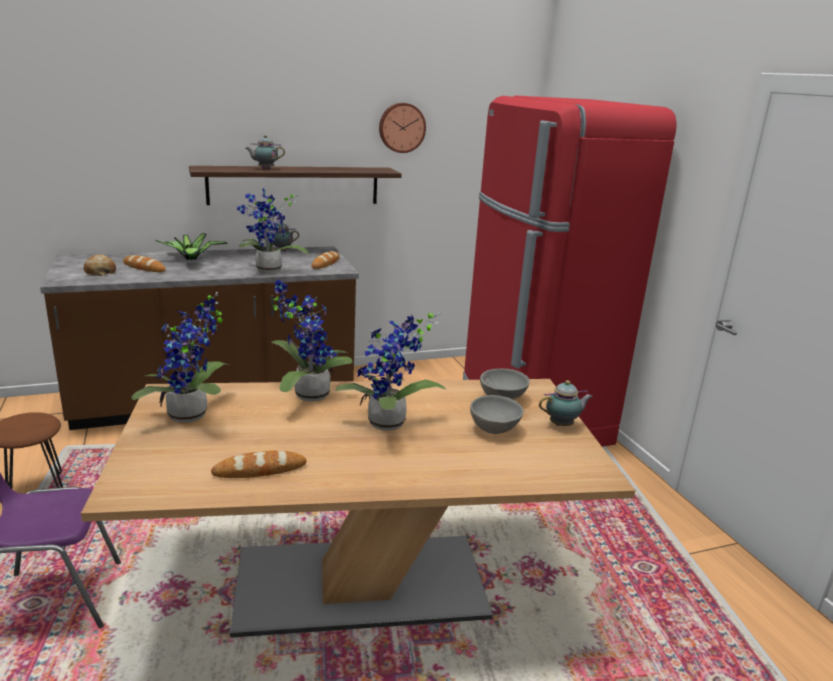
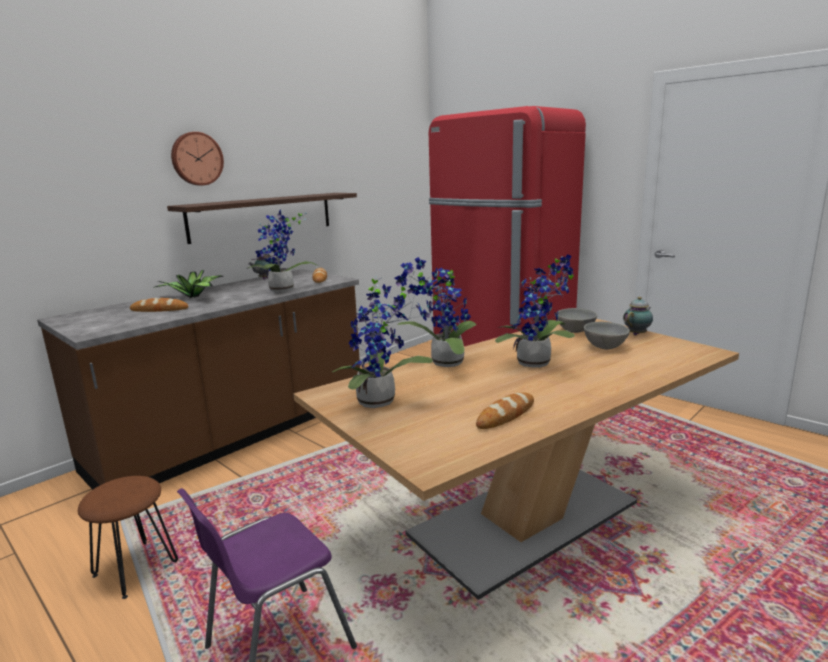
camera: 25 degrees left, 5 degrees down
(100, 272) = (119, 320): bread -> none
(265, 169) = (244, 200): teapot -> none
(401, 127) = (340, 156): wall clock -> wall clock (196, 159)

